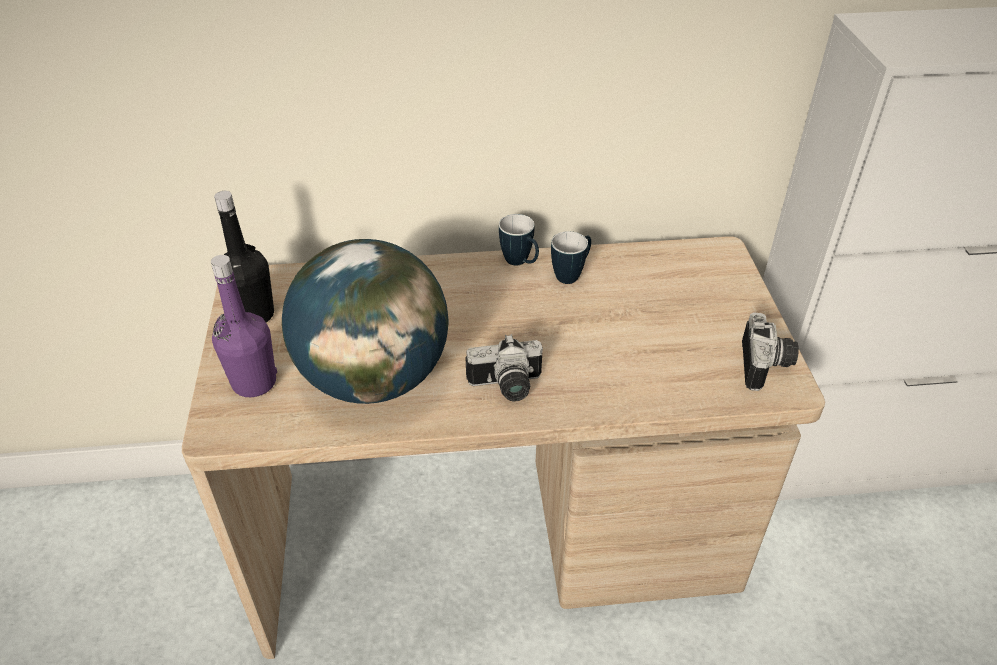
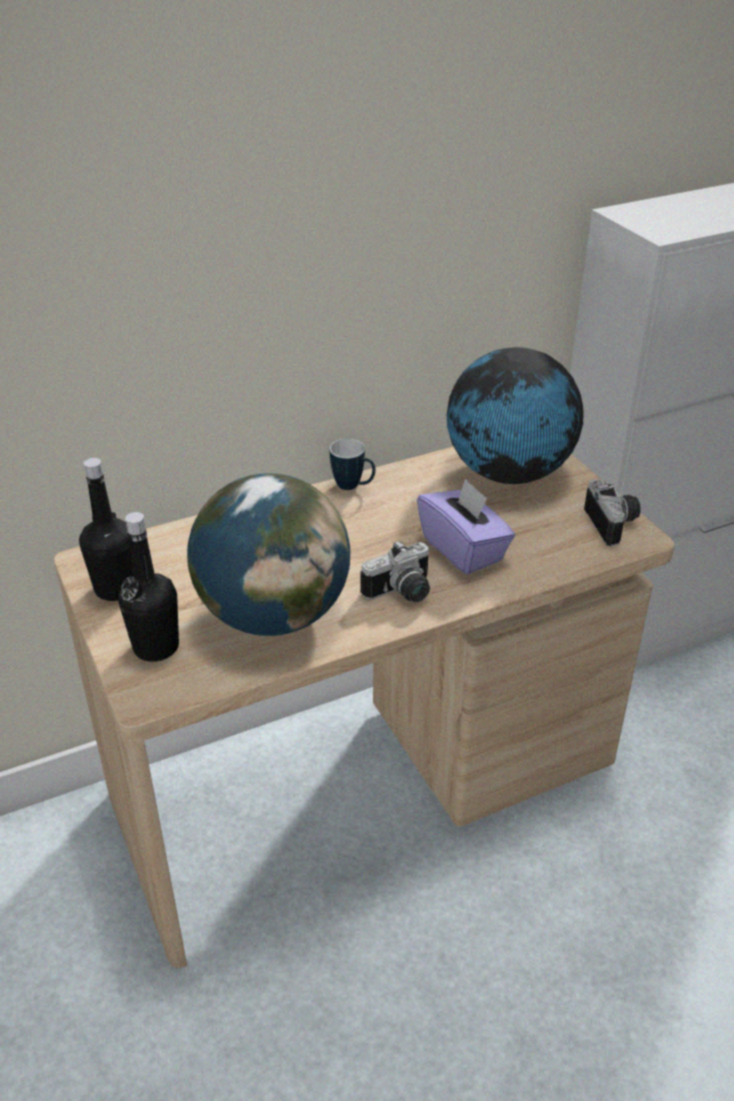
camera: 20 degrees left, 5 degrees down
(254, 382) = (156, 647): purple bottle -> black bottle
(571, 275) = (407, 487): mug -> none
(593, 355) = (463, 549): none -> purple tissue box
(682, 283) = (508, 473): none -> globe

